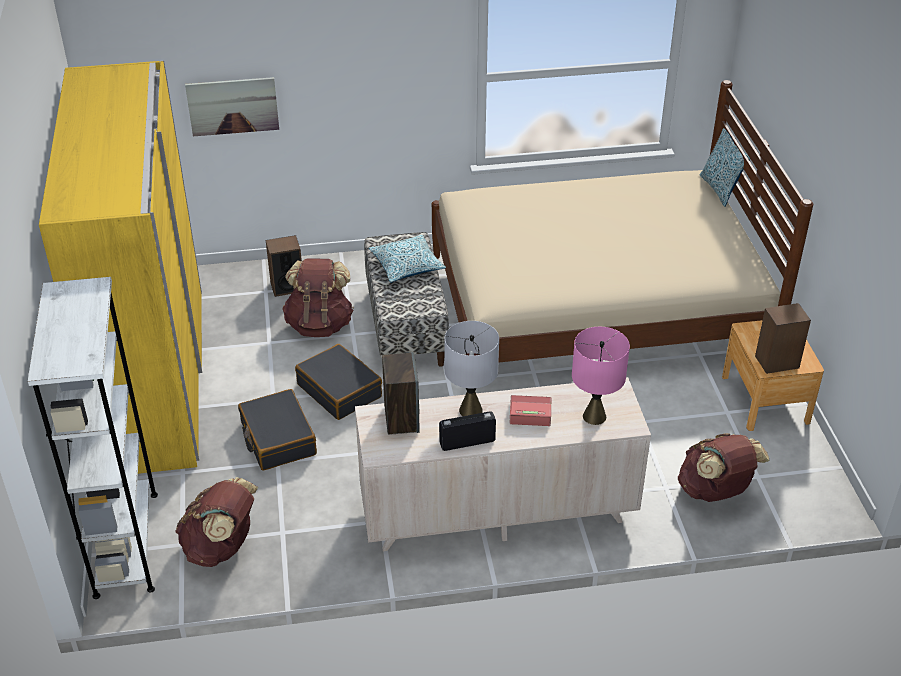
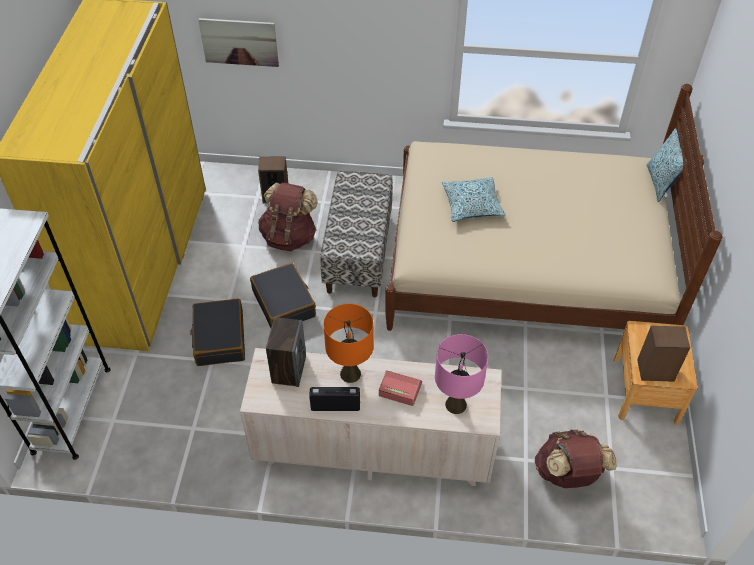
camera: 15 degrees right, 10 degrees up
(221, 547) = (142, 431): brown backpack -> none
(407, 266) = (362, 205): pillow -> pillow (472, 205)
(470, 410) = (350, 374): grey table lamp -> orange table lamp

